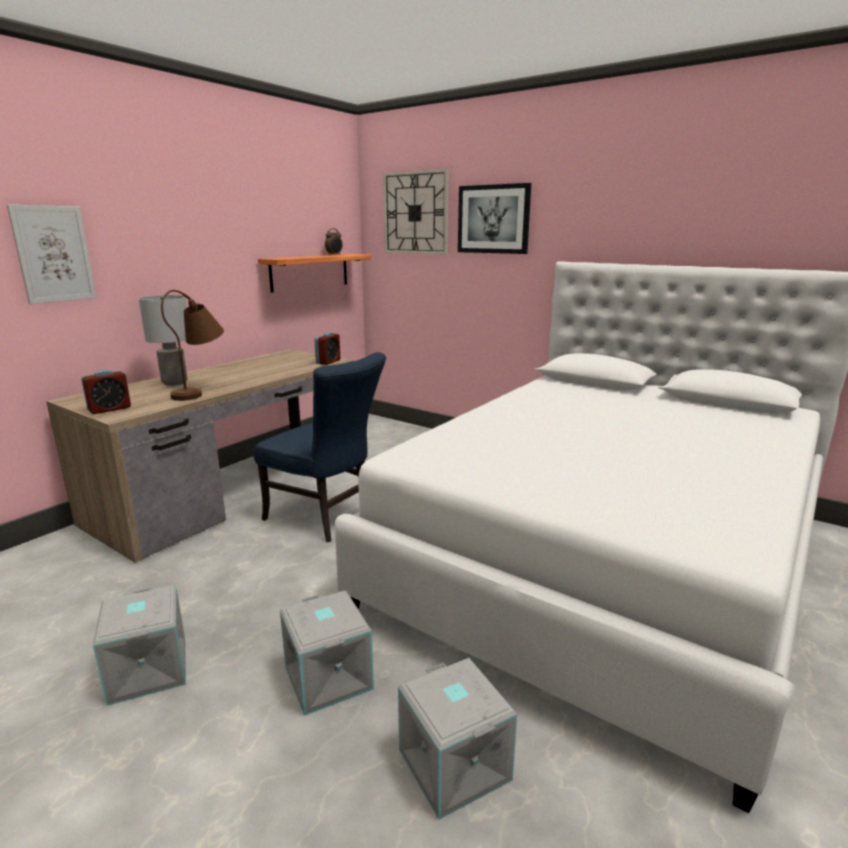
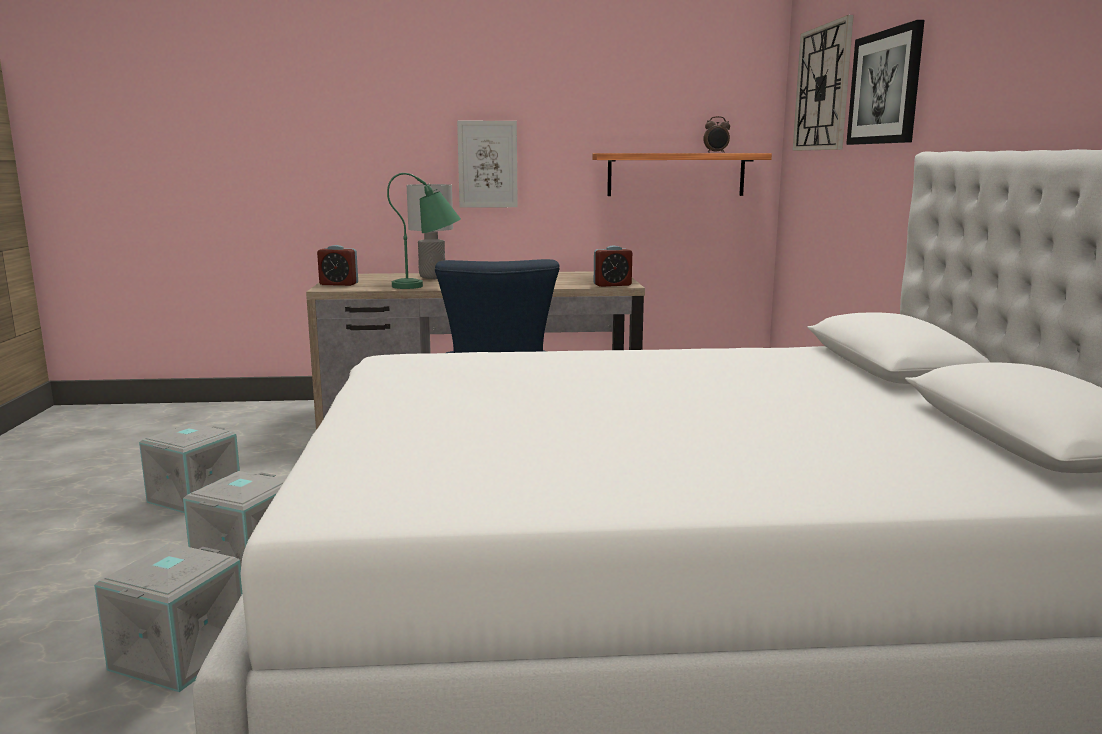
camera: 50 degrees right, 5 degrees down
(54, 254) = (359, 139): picture -> picture (487, 164)
(202, 391) = (429, 285): brown table lamp -> green table lamp

